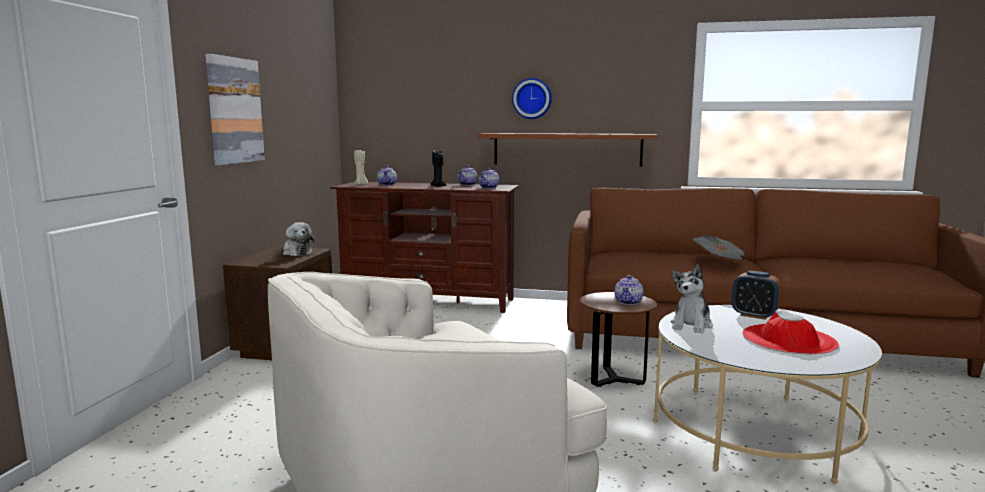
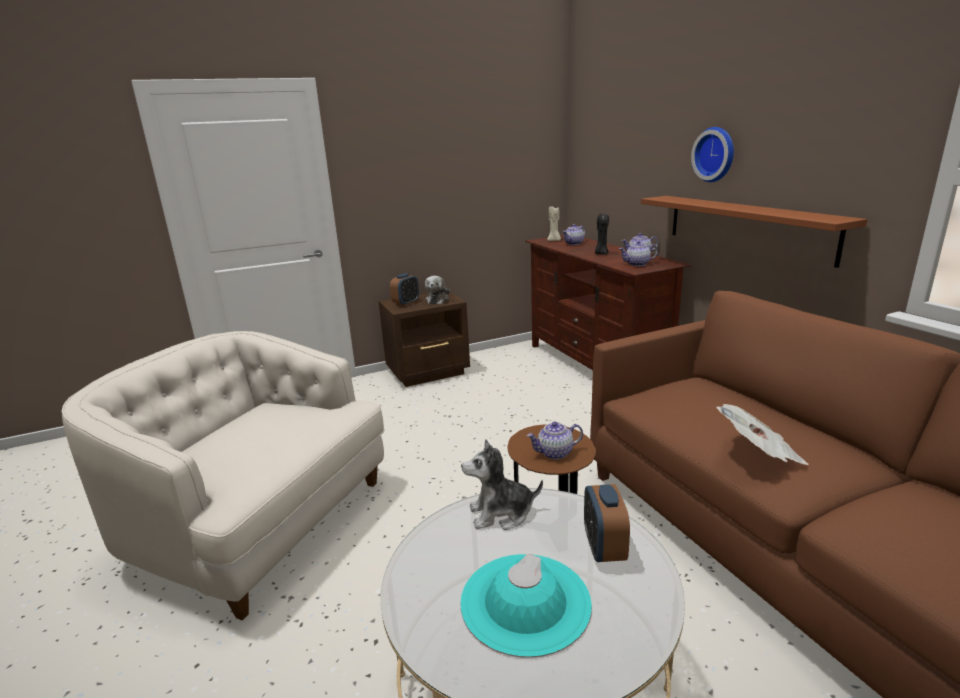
camera: 55 degrees right, 10 degrees up
(234, 111) = (399, 178): picture -> none
(268, 260) = (406, 303): none -> alarm clock
(789, 339) = (525, 602): red hat -> turquoise hat

